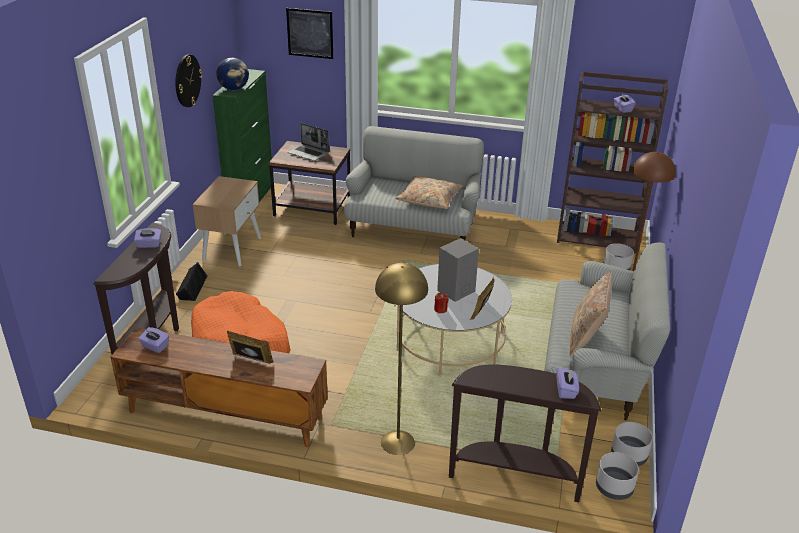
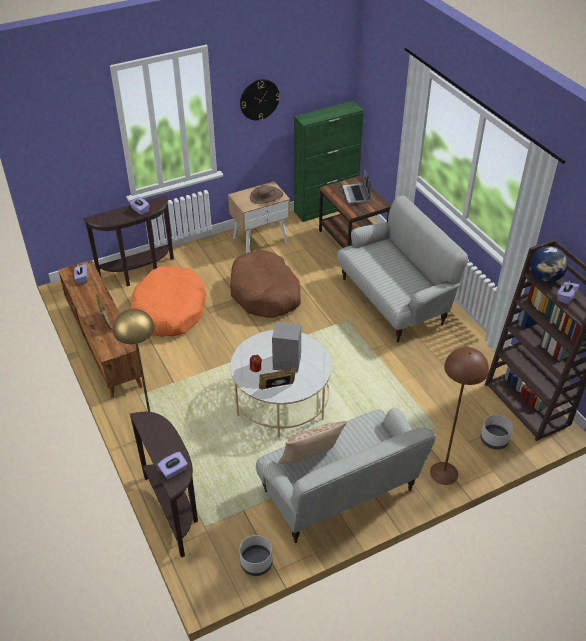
camera: 50 degrees right, 10 degrees up
(191, 287) = (201, 253): black speaker -> none
(233, 189) = (266, 196): none -> brown hat
(234, 89) = (315, 117): globe -> globe (545, 278)
(306, 282) = (265, 293): none -> brown dog bed
(310, 33) = (392, 93): picture -> none
(429, 199) = (395, 283): beige pillow -> none
(614, 488) = (213, 571): grey planter -> none

